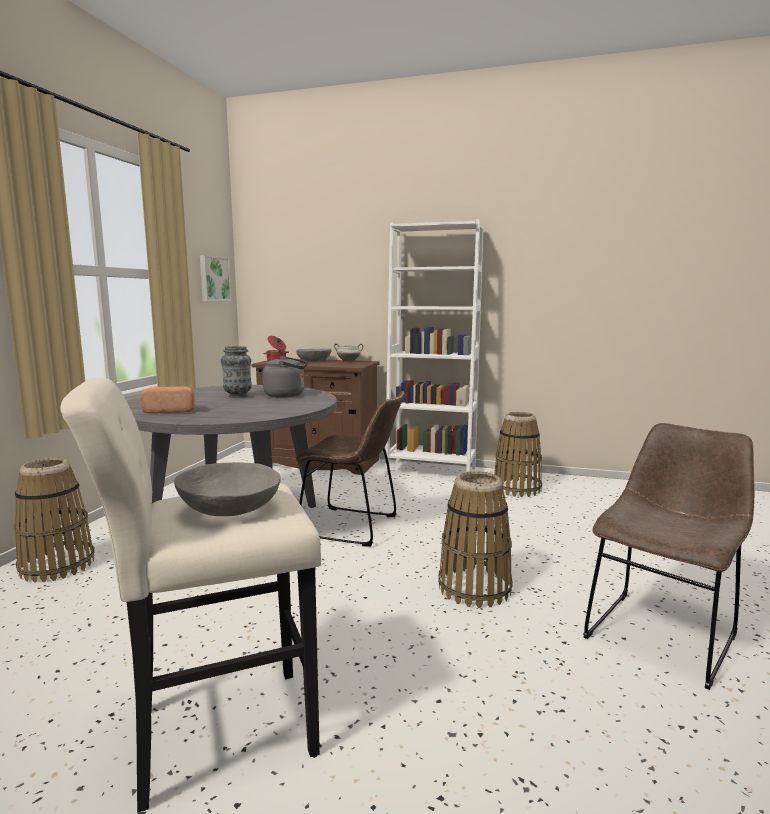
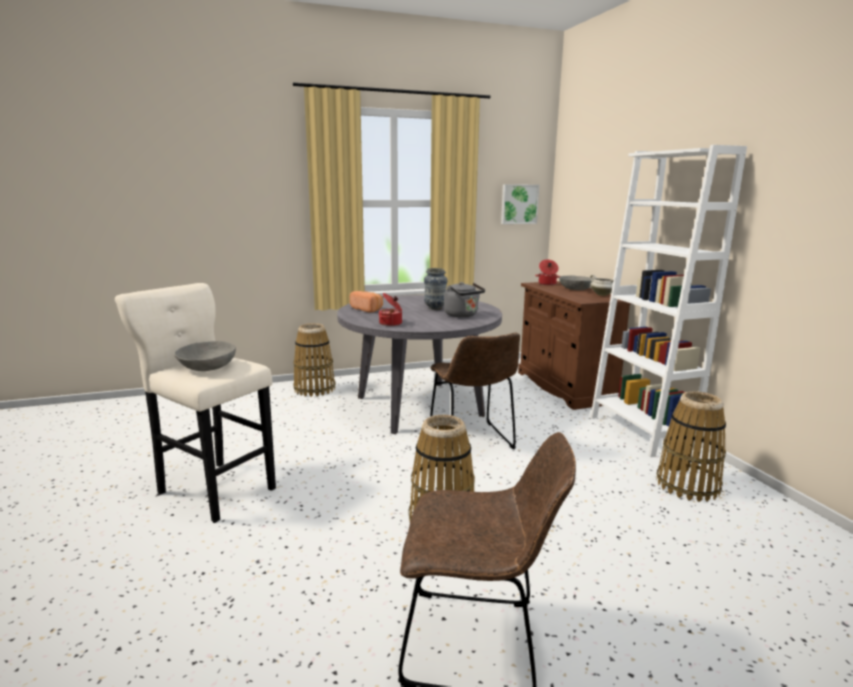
camera: 55 degrees right, 5 degrees up
(255, 414) = (391, 323): none -> cooking pot

